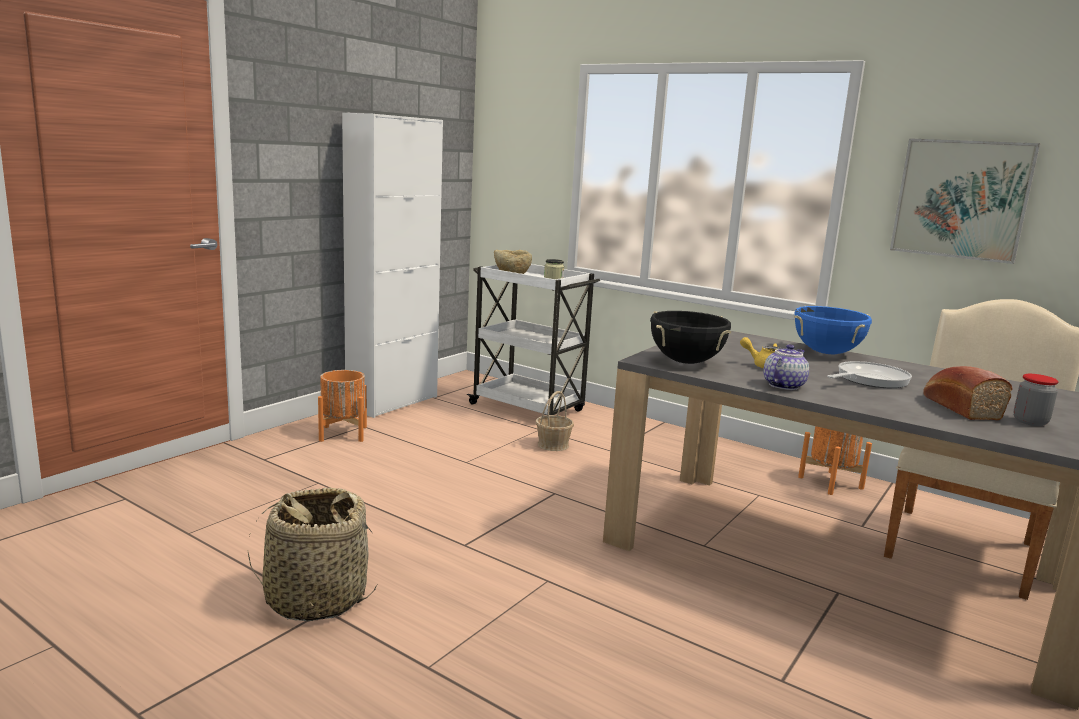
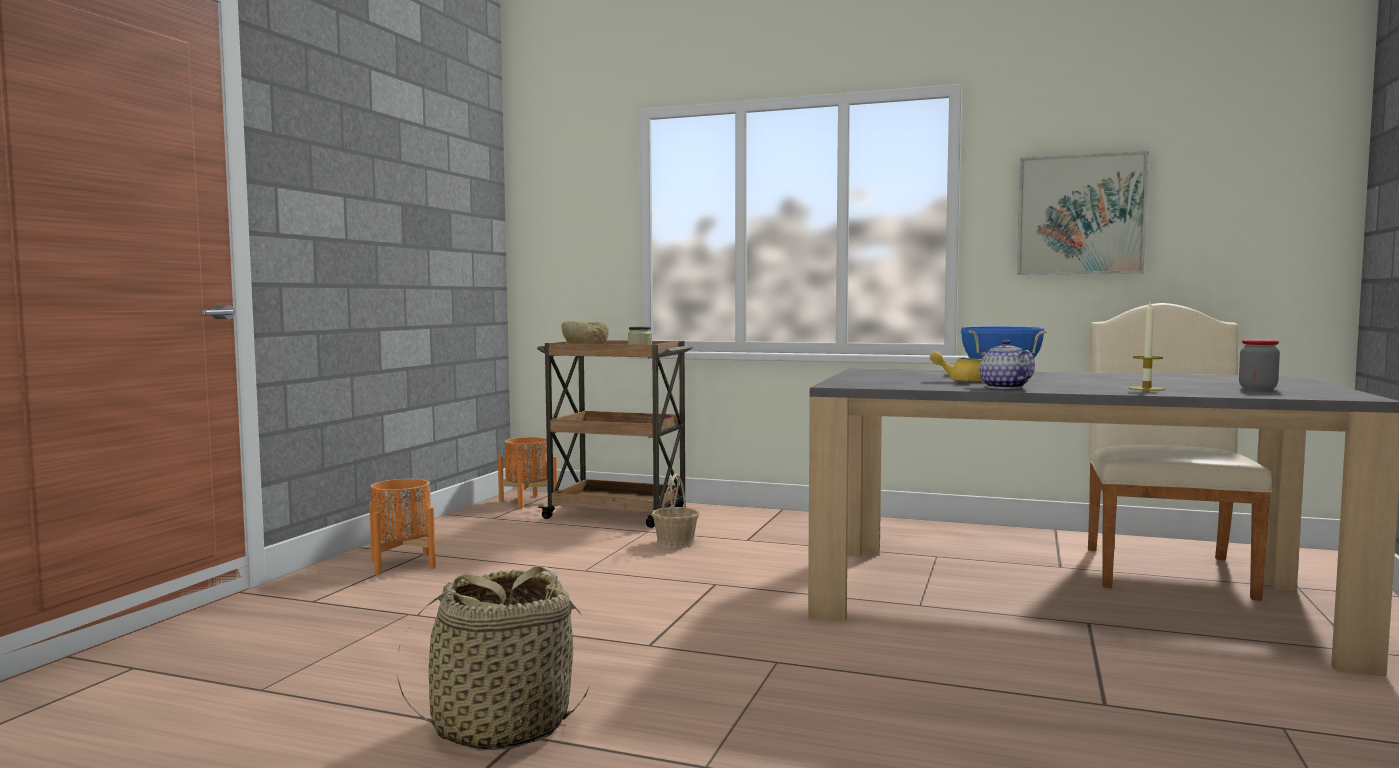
camera: 15 degrees left, 10 degrees down
(392, 402) = (444, 528): white cabinet -> none
(528, 408) = (618, 515): white cart -> brown cart
(686, 362) = (880, 383): black cooking pot -> none
(782, 385) = (1003, 387): teapot -> teapot turned 45 degrees counterclockwise
(830, 483) = (997, 537): orange planter -> orange planter (527, 502)
(869, 380) = (1073, 381): frying pan -> none
(915, 407) = (1146, 389): none -> candle
(959, 407) = (1183, 386): bread -> none

